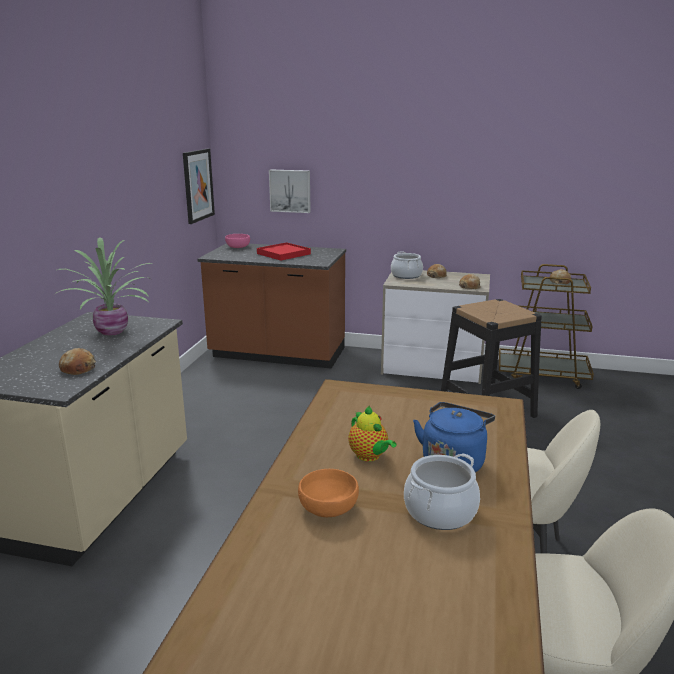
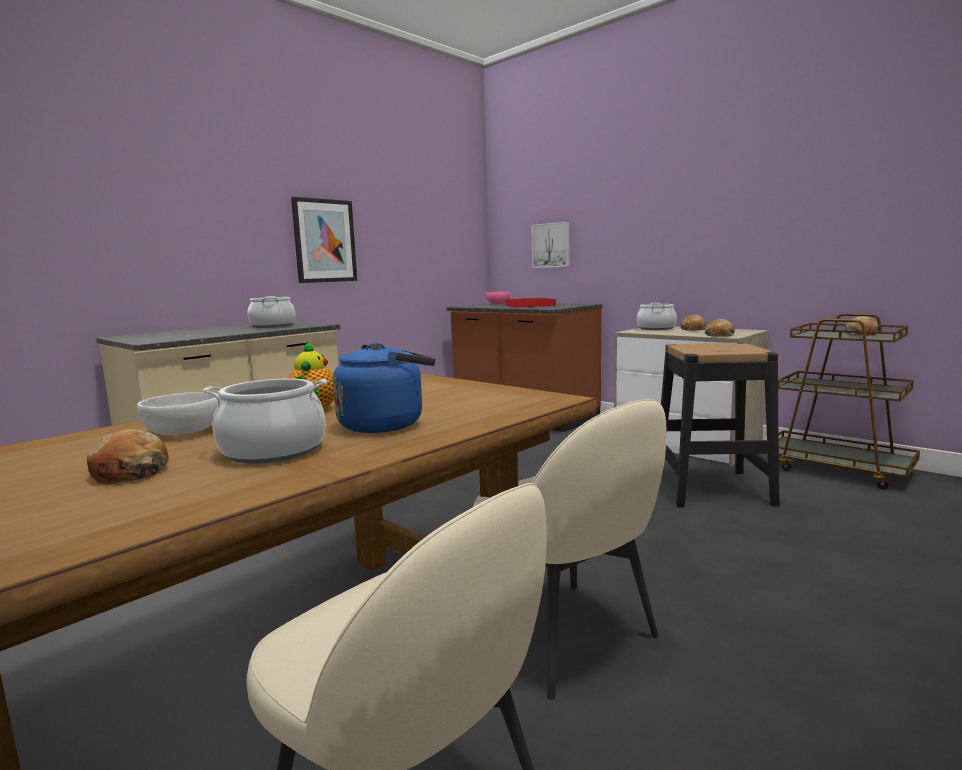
camera: 30 degrees right, 10 degrees down
(78, 368) = (193, 335): bread -> bread (129, 473)
(114, 331) = (273, 326): potted plant -> cooking pot
(198, 185) = (463, 241): picture -> picture (324, 241)
(329, 508) = (184, 432): orange bowl -> white bowl

